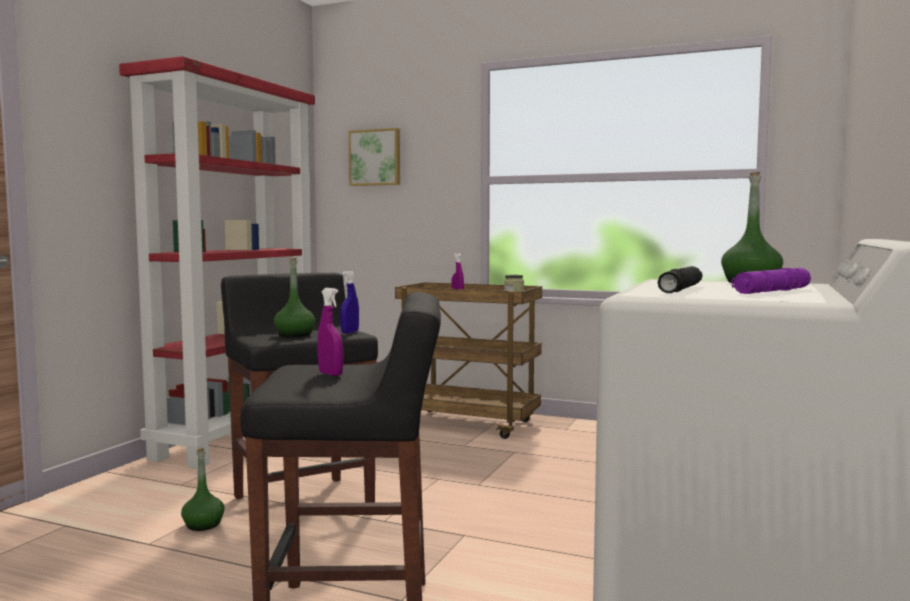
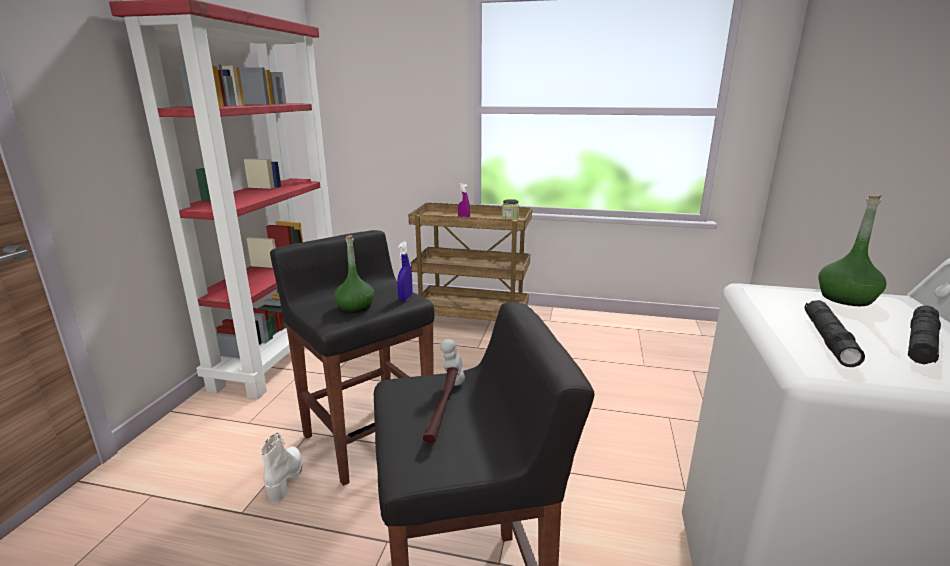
camera: 10 degrees left, 15 degrees up
(203, 525) = (286, 478): green bottle -> white boot
(330, 374) = (443, 409): purple spray bottle -> hammer
(375, 157) = (373, 84): picture -> none
(772, 291) = (921, 343): purple flashlight -> black flashlight

